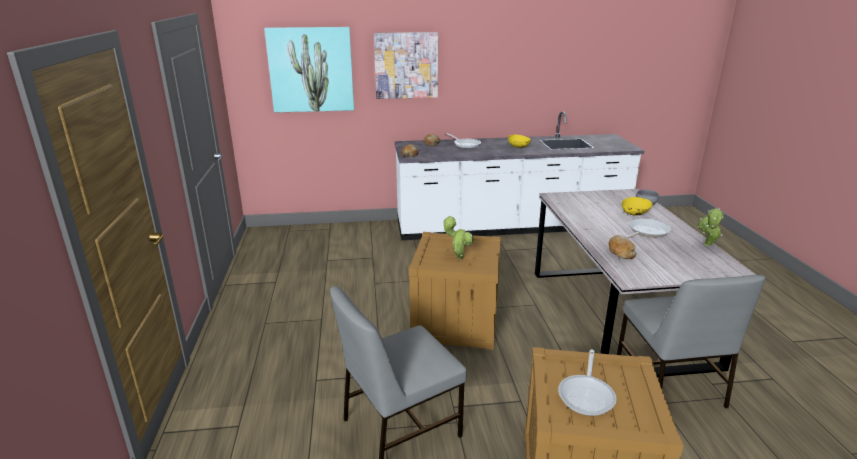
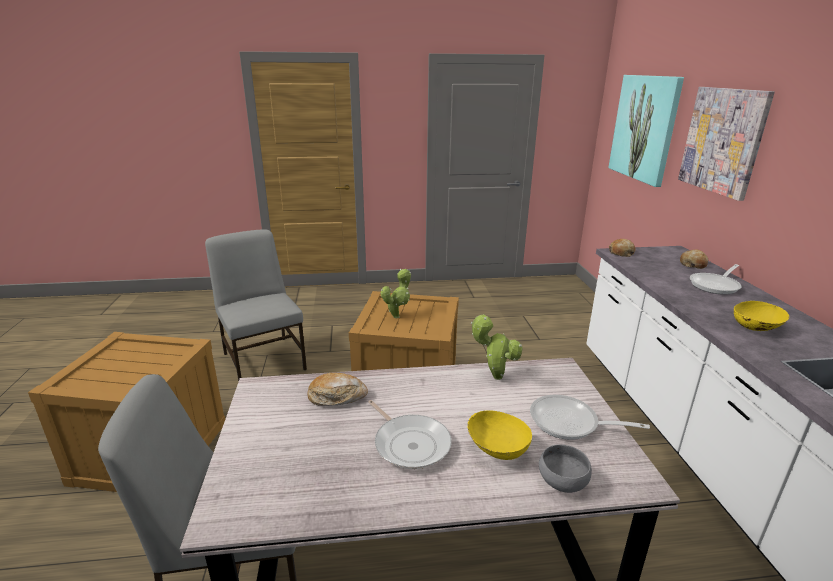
camera: 90 degrees right, 0 degrees up
(587, 395) = (131, 360): frying pan -> frying pan (570, 423)
(707, 246) = (337, 514): potted plant -> potted plant (494, 376)

